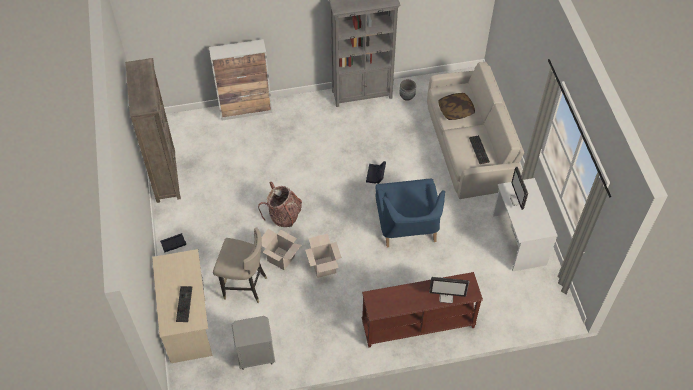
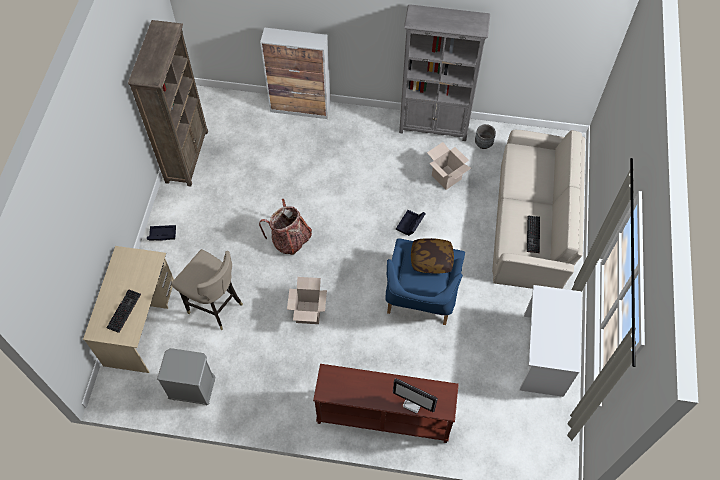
camera: 20 degrees right, 5 degrees up
(281, 258) = (267, 287): cardboard box -> cardboard box (446, 177)
(455, 110) = (525, 179): pillow -> pillow (431, 259)
(517, 200) = (548, 312): monitor -> none

